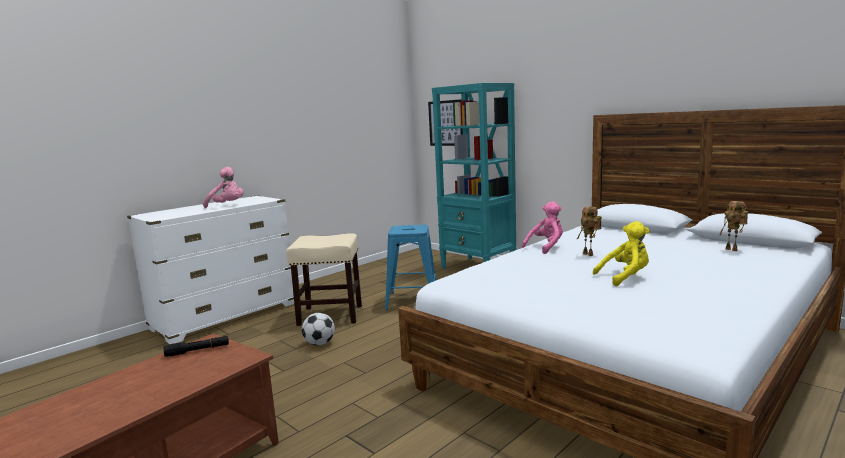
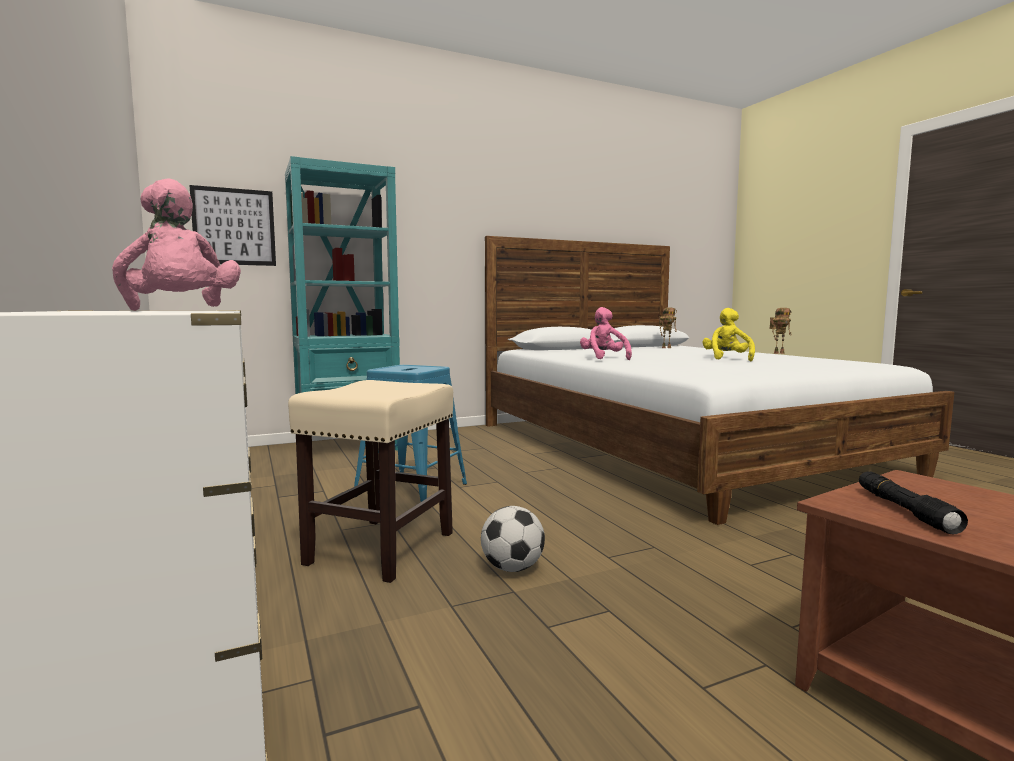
camera: 70 degrees left, 5 degrees down
(227, 206) = (180, 310): pink plush toy -> pink plush toy turned 105 degrees clockwise
(589, 254) = (649, 356): toy robot -> toy robot (779, 353)

